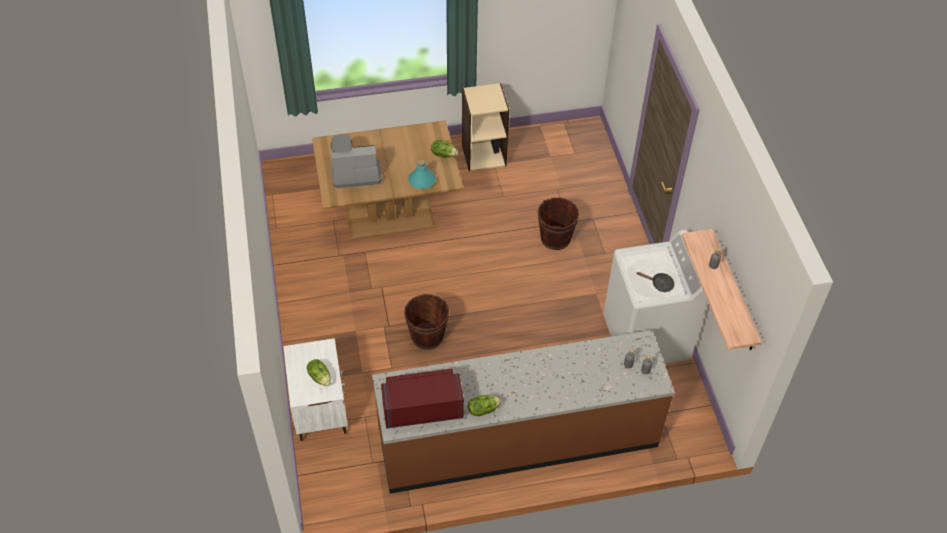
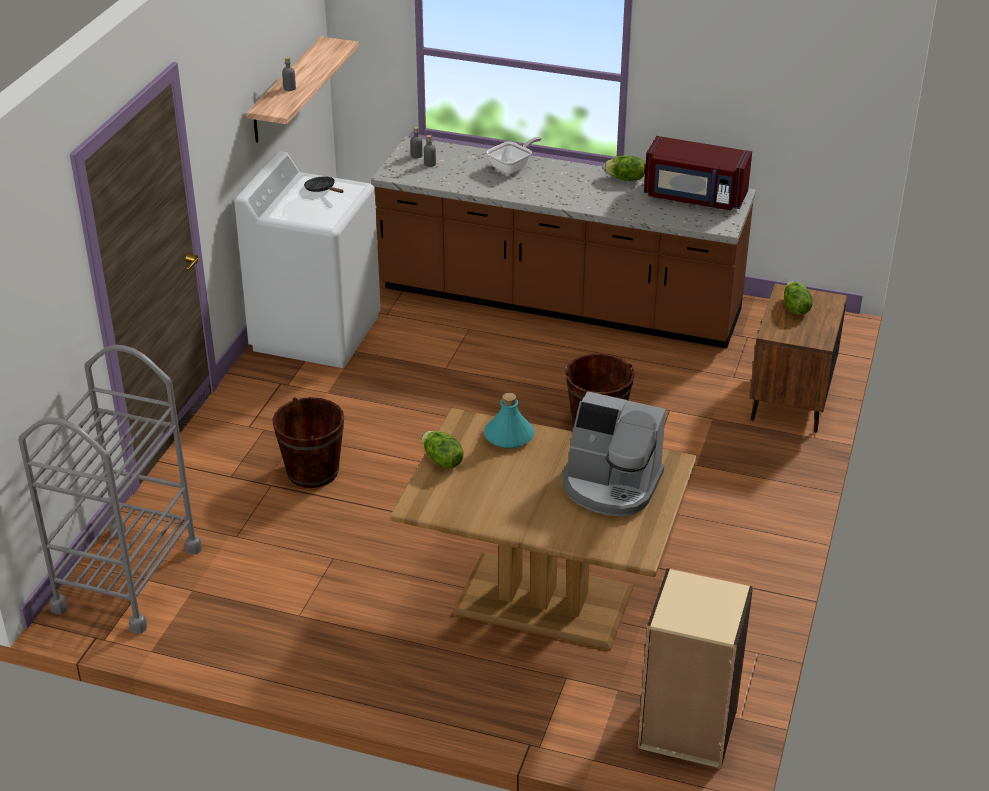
camera: 150 degrees left, 15 degrees down
(320, 410) = (790, 400): white nightstand -> brown nightstand
(483, 155) = (300, 638): beige bookcase -> beige bookcase (687, 729)
(570, 387) = (512, 167): none -> frying pan
(583, 150) = (127, 579): none -> grey cart

